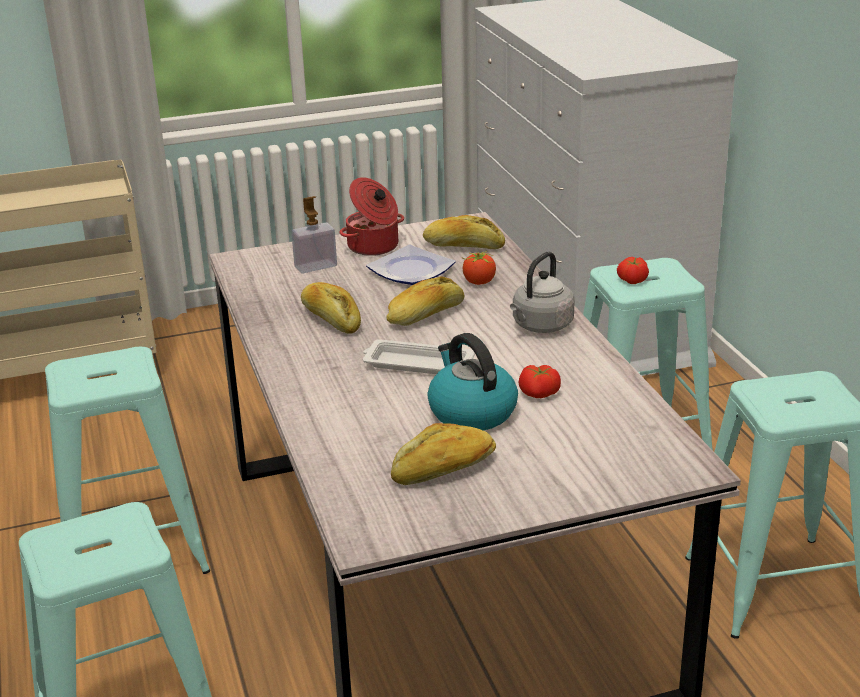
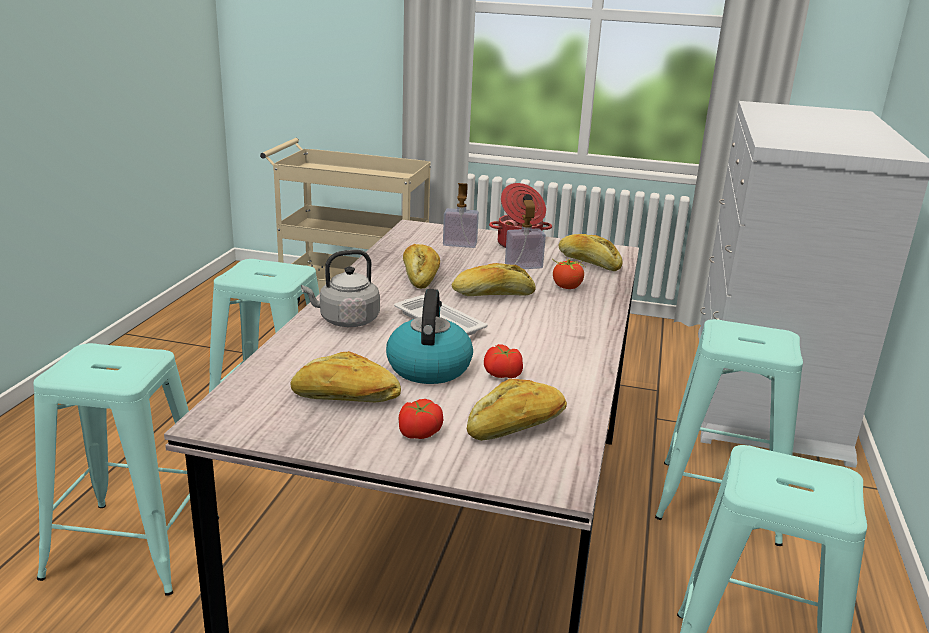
camera: 30 degrees right, 5 degrees down
(411, 272) = (523, 266): plate -> soap dispenser
(540, 326) = (574, 330): grey kettle -> grey kettle (346, 321)
(609, 435) = (517, 426): none -> bread
(632, 280) = (735, 337): tomato -> tomato (418, 432)

